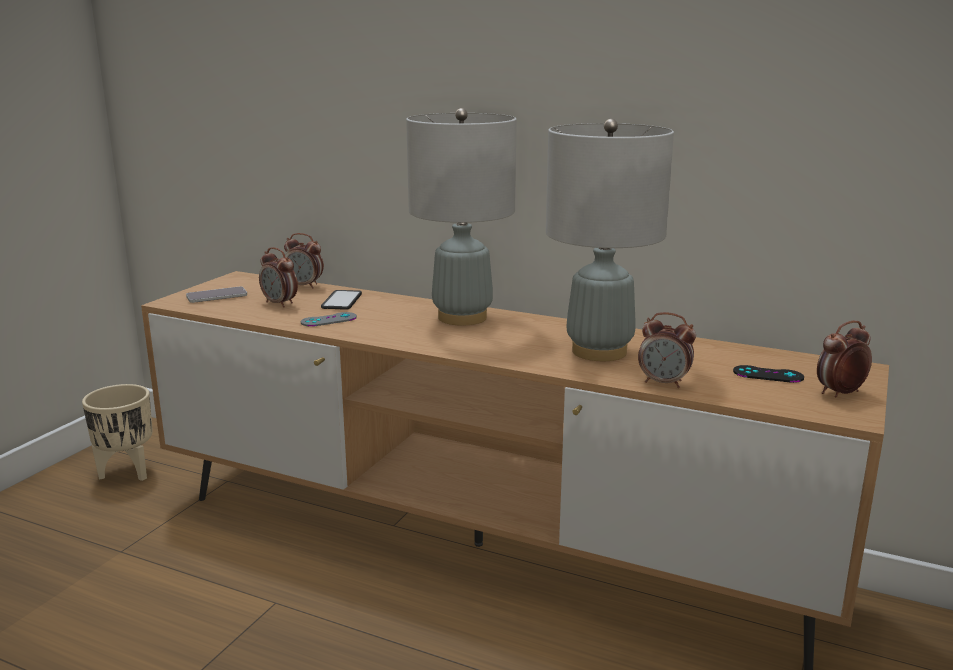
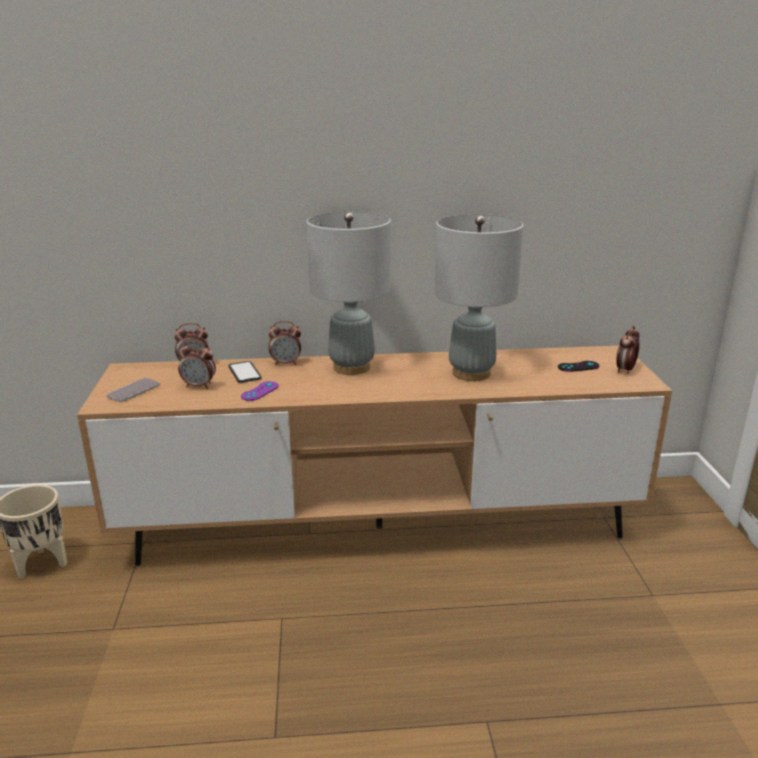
camera: 30 degrees left, 5 degrees up
(329, 320) = (260, 391): grey game controller -> purple game controller
(664, 383) = (535, 386): alarm clock -> alarm clock (286, 363)

